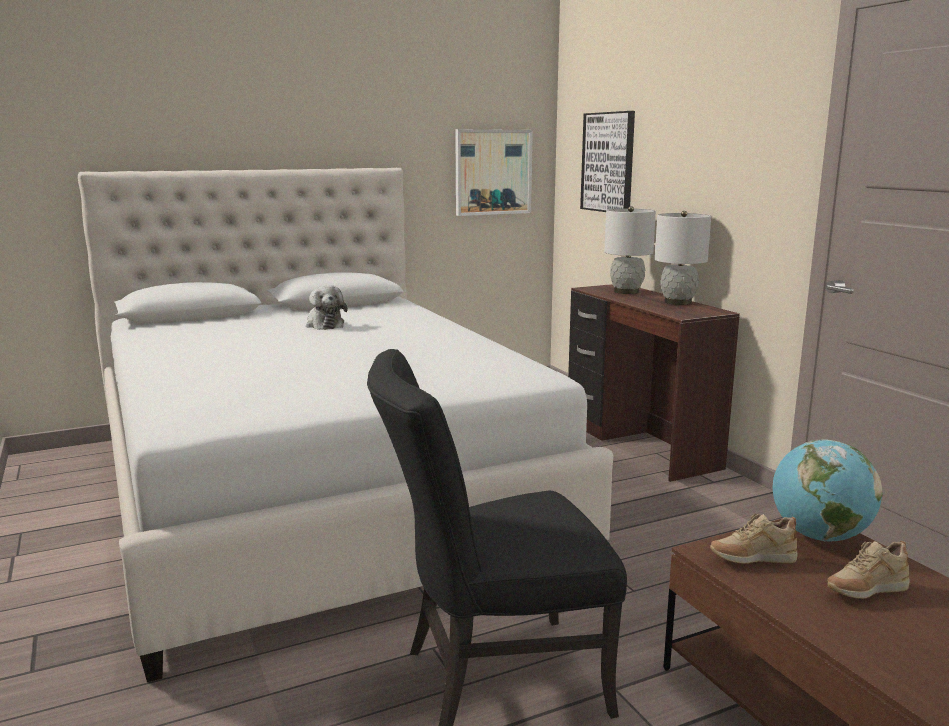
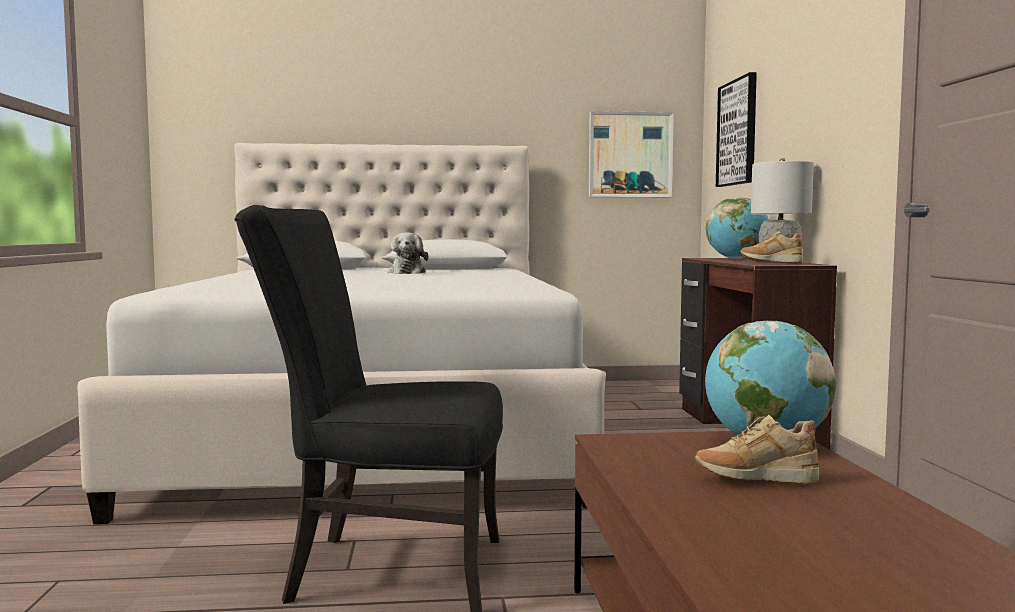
camera: 20 degrees right, 10 degrees down
(626, 291) = (737, 259): white table lamp -> globe
(751, 560) = (651, 449): beige shoe -> beige shoe (770, 263)

